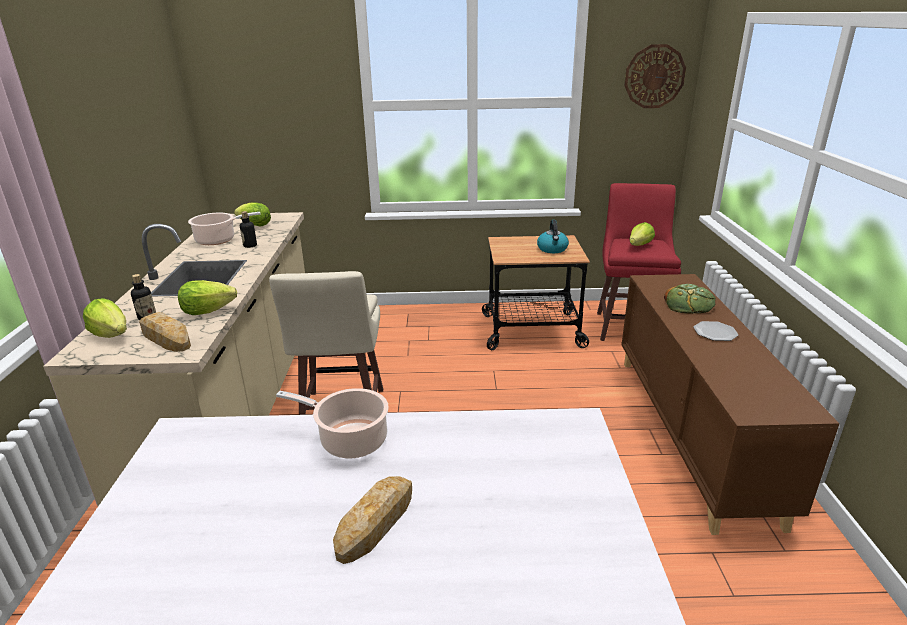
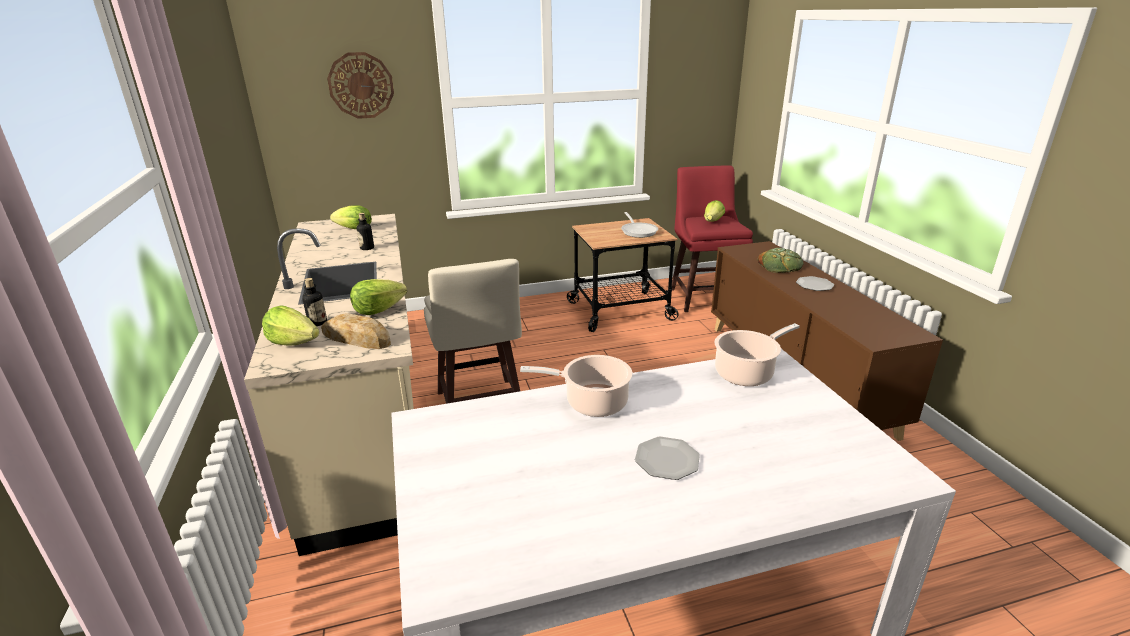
camera: 15 degrees left, 0 degrees up
(218, 240) = (327, 246): cooking pot -> cooking pot (746, 373)
(376, 522) = (666, 459): bread -> plate
(552, 249) = (638, 231): kettle -> frying pan
(654, 76) = (707, 68): wall clock -> wall clock (361, 85)

